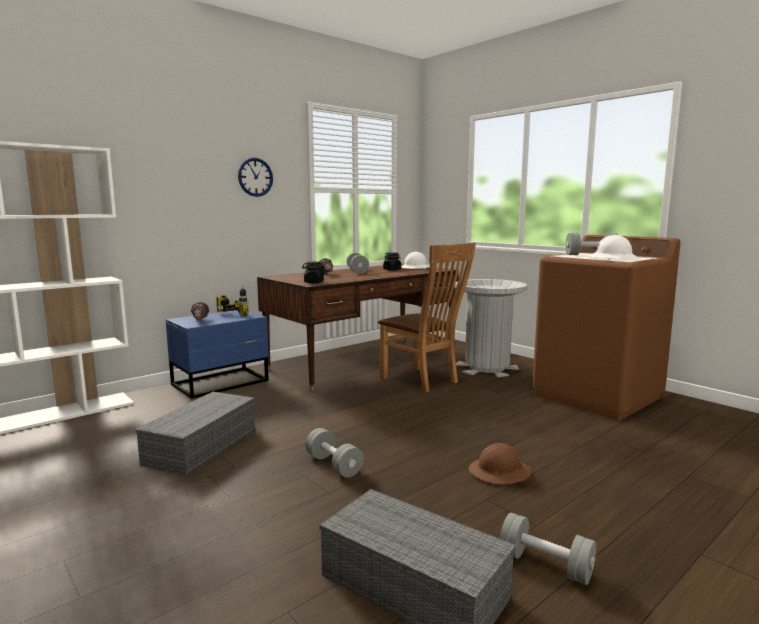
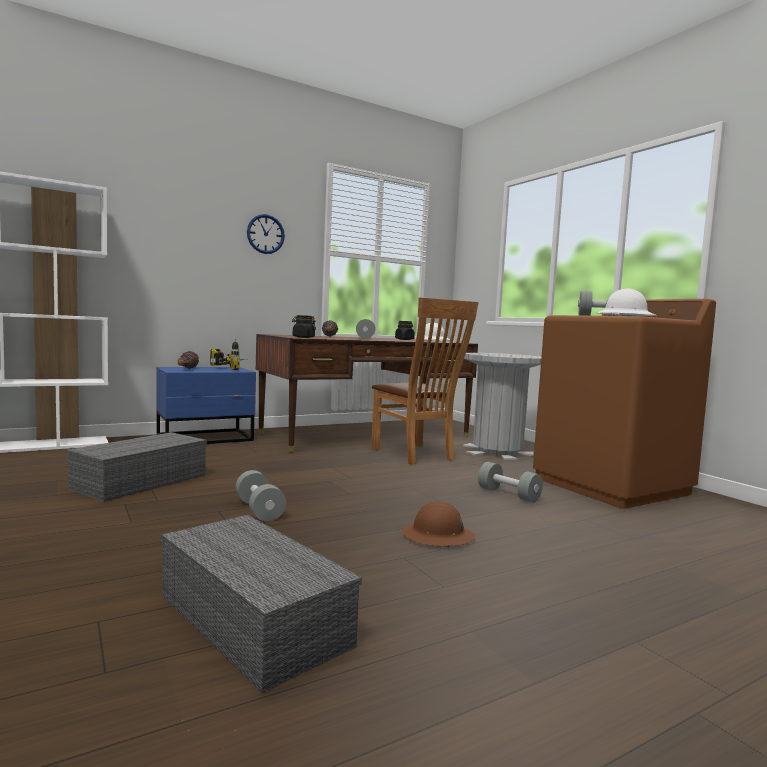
camera: 10 degrees right, 5 degrees down
(545, 565) = (424, 623): grey dumbbell -> grey dumbbell (508, 494)

